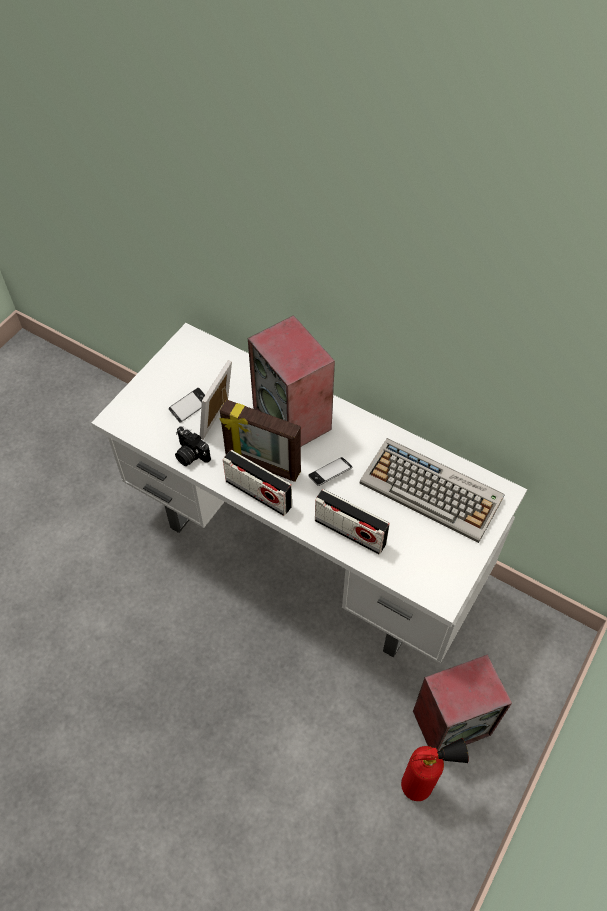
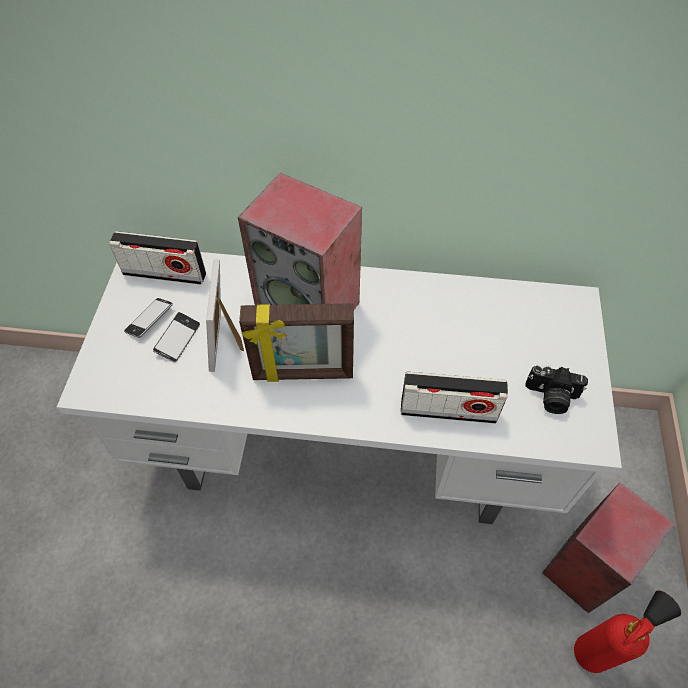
camera: 25 degrees left, 0 degrees up
(190, 455) = (207, 396): camera -> camera (551, 397)
(258, 493) = (317, 410): radio -> radio (164, 274)
(330, 473) = (386, 352): phone -> phone (150, 320)
(432, 490) = (507, 327): keyboard -> none

